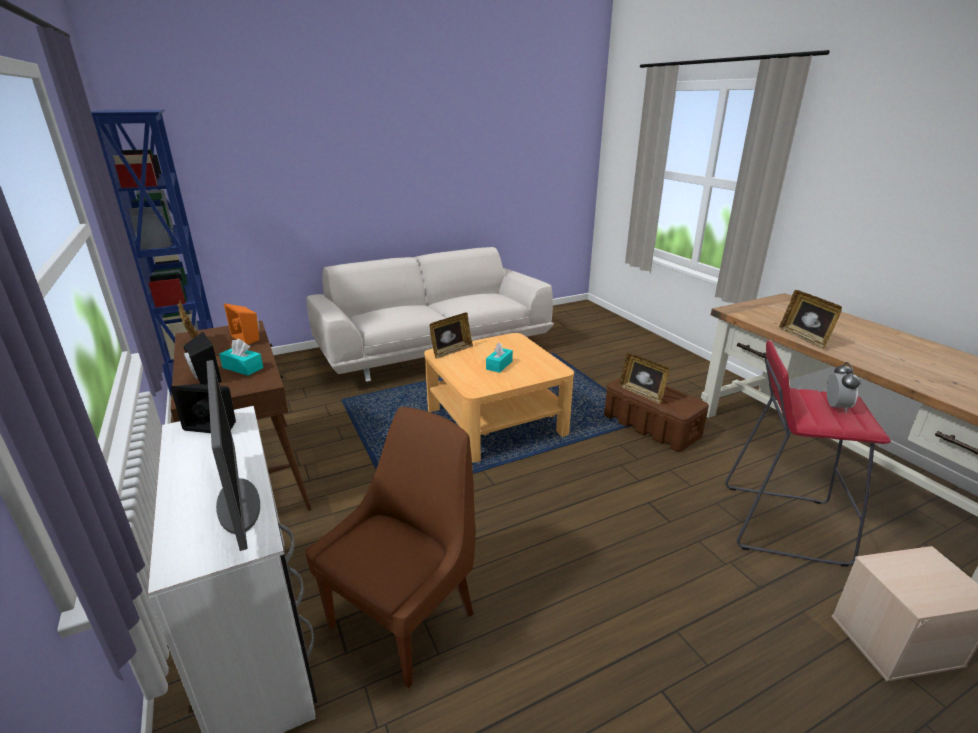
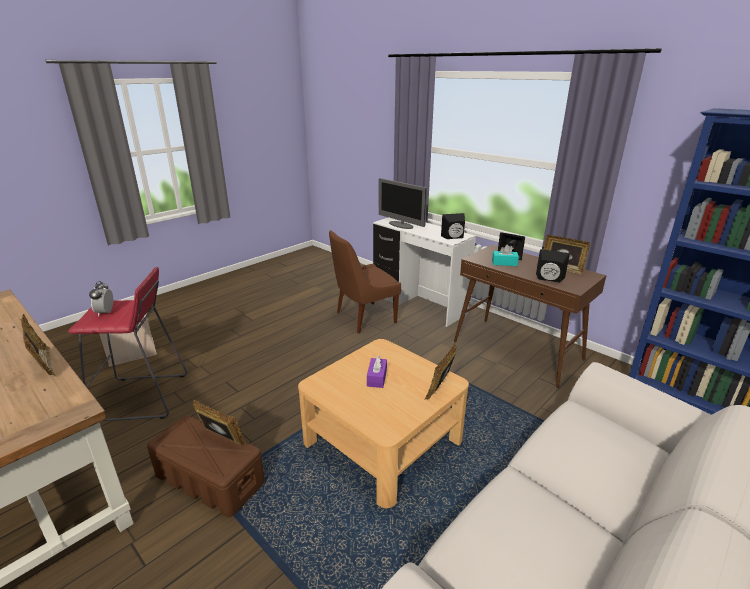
camera: 160 degrees right, 0 degrees up
(248, 338) = (549, 279): orange speaker -> black speaker
(406, 616) = (363, 318): brown chair -> brown chair turned 45 degrees clockwise
(499, 365) = (377, 378): turquoise tissue box -> purple tissue box

